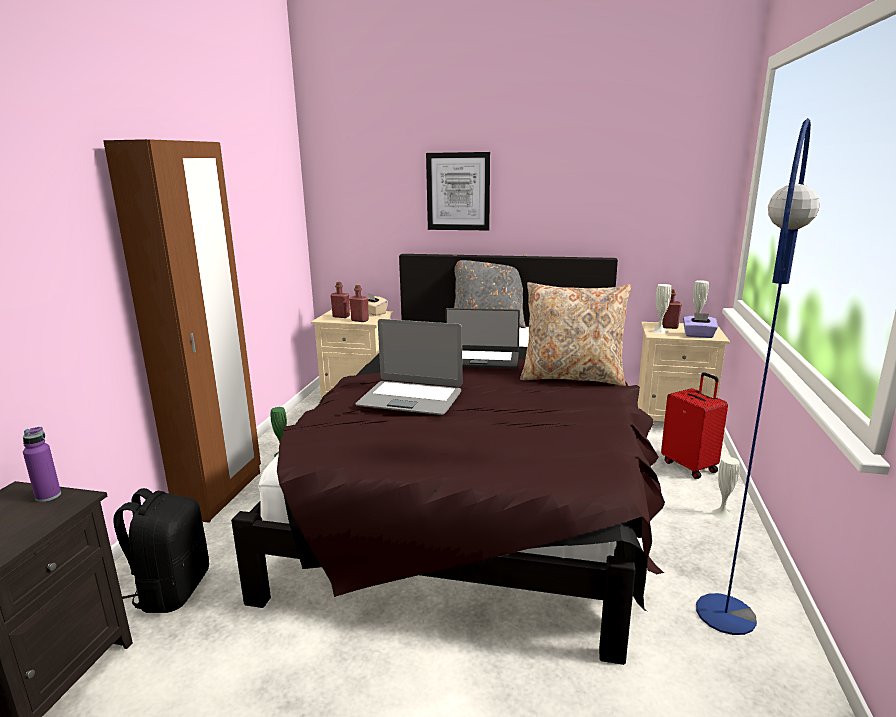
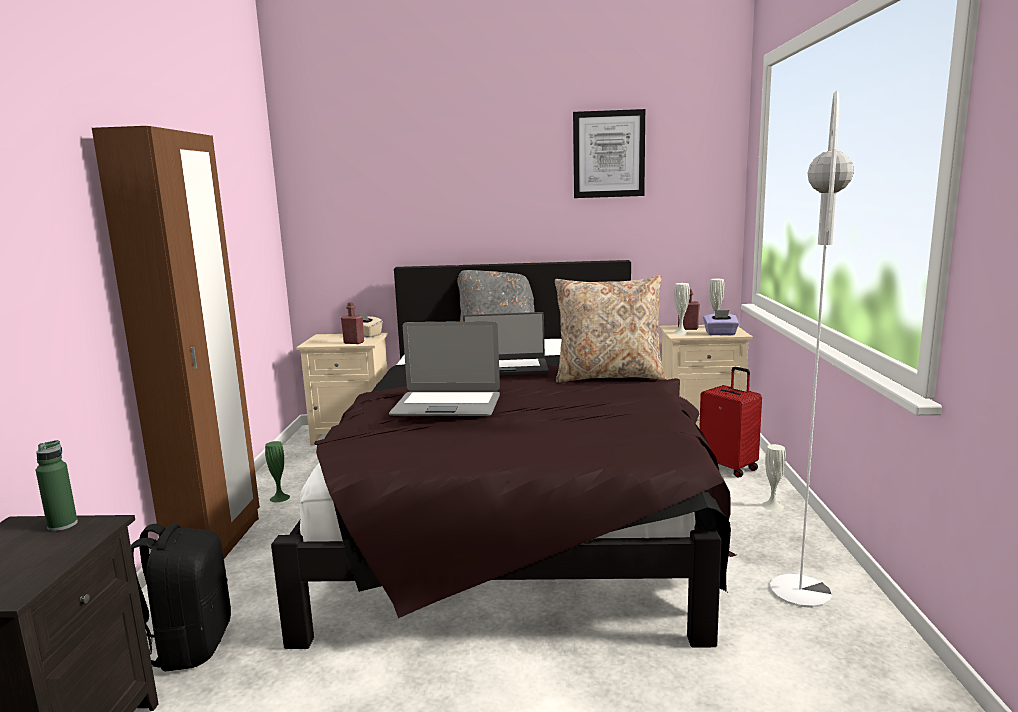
camera: 10 degrees left, 5 degrees down
(48, 496) = (62, 525): purple bottle -> green bottle
(341, 316) = (330, 340): red bottle -> none
(458, 191) = (456, 196): picture -> picture (608, 154)
(725, 614) = (800, 591): blue floor lamp -> white floor lamp

